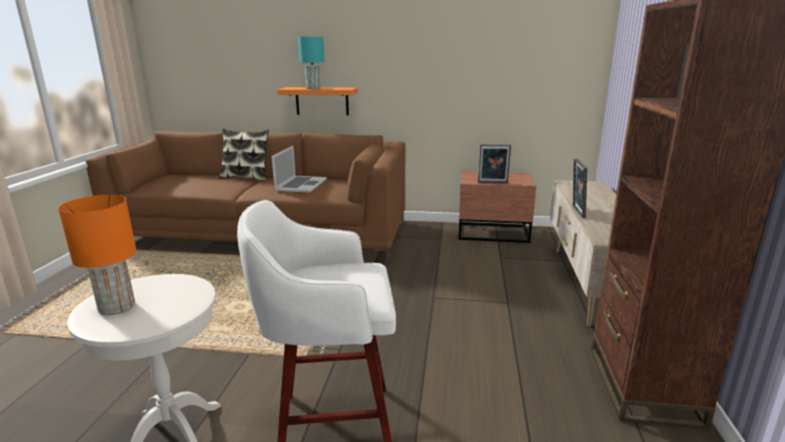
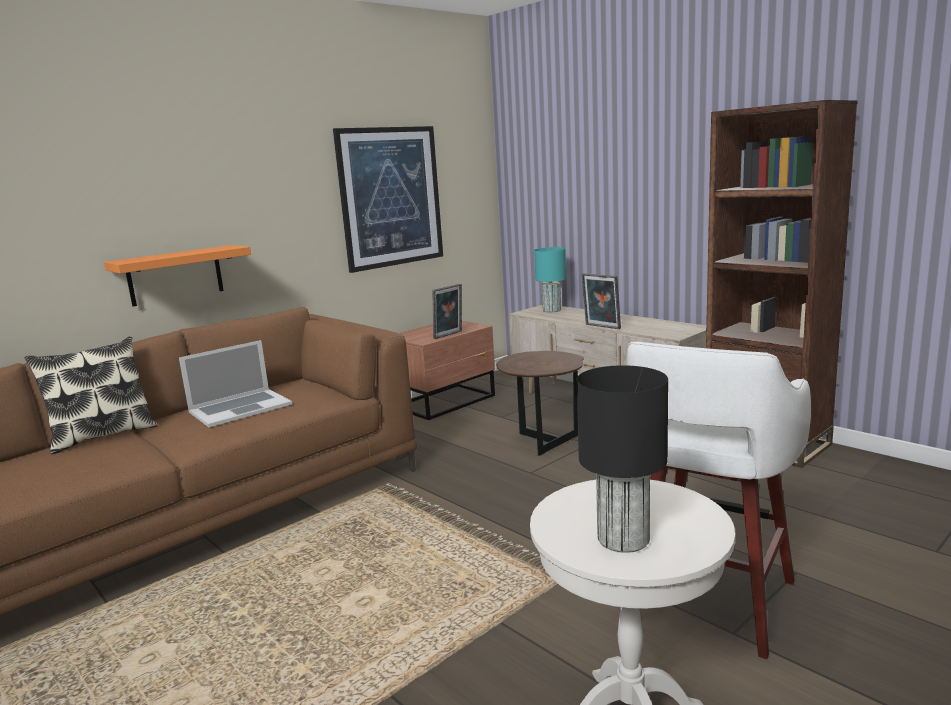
camera: 50 degrees left, 5 degrees down
(118, 306) = (623, 538): orange table lamp -> black table lamp
(301, 184) = (240, 408): laptop -> laptop turned 90 degrees clockwise
(313, 88) = (173, 254): turquoise table lamp -> turquoise table lamp (551, 310)
(485, 285) = (543, 441): none -> brown side table
(487, 67) = (391, 197): none -> picture

